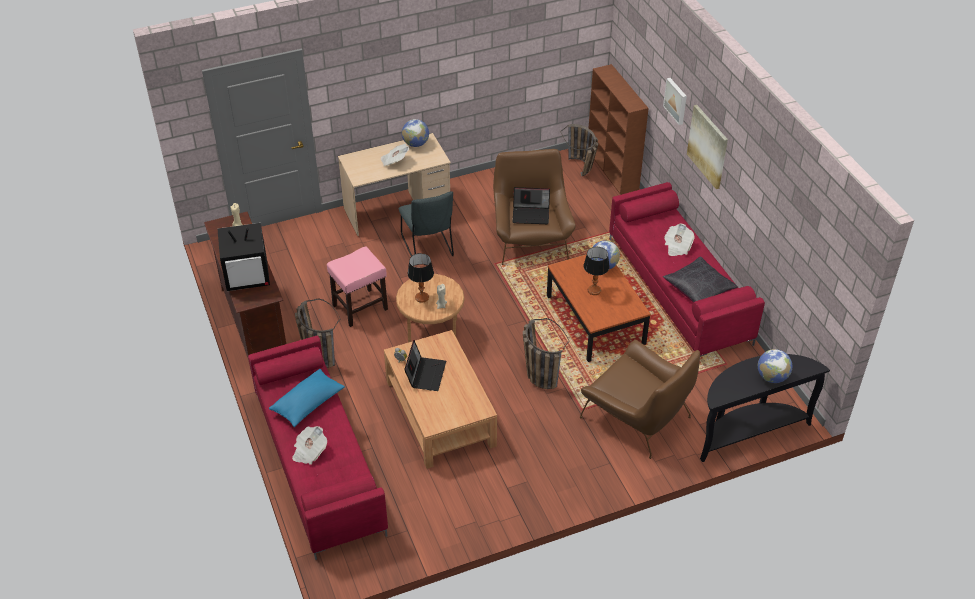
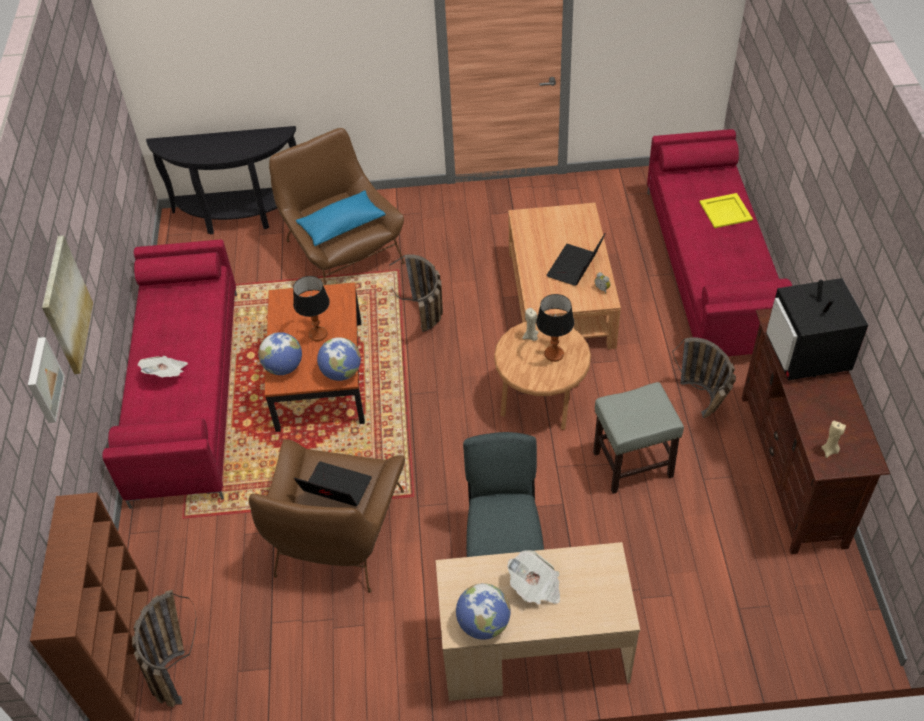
camera: 160 degrees left, 5 degrees up
(248, 275) = (807, 356): television -> television turned 105 degrees counterclockwise
(308, 404) = (724, 261): blue pillow -> blue pillow (342, 226)
(309, 452) = (725, 210): newspaper -> yellow tray
(360, 307) = (632, 465): pink stool -> grey stool
(698, 288) = (186, 308): black pillow -> none
(772, 377) = (210, 141): globe -> globe (341, 373)

